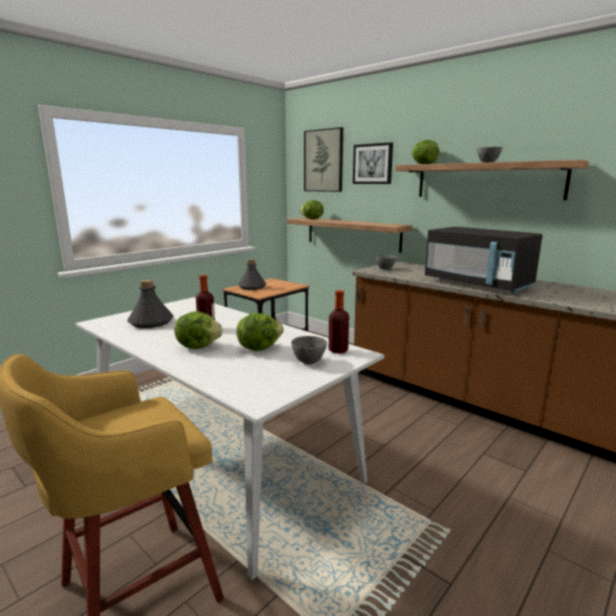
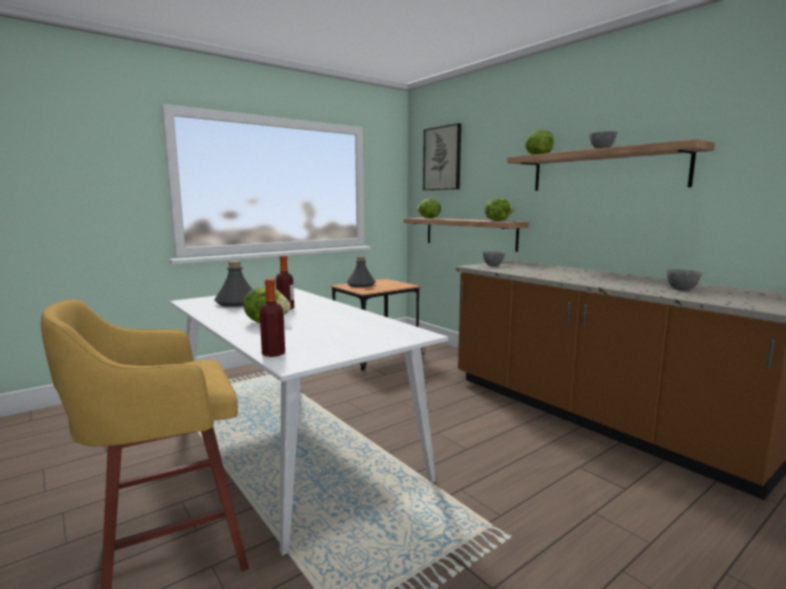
camera: 10 degrees right, 5 degrees down
(258, 348) = (324, 325): lettuce -> lettuce (497, 221)
(308, 361) = (364, 338): grey bowl -> grey bowl (680, 289)
(338, 350) = (402, 331): bottle -> bottle (273, 353)
(373, 164) = (489, 159): picture -> none
(477, 284) = (584, 279): black microwave -> none

